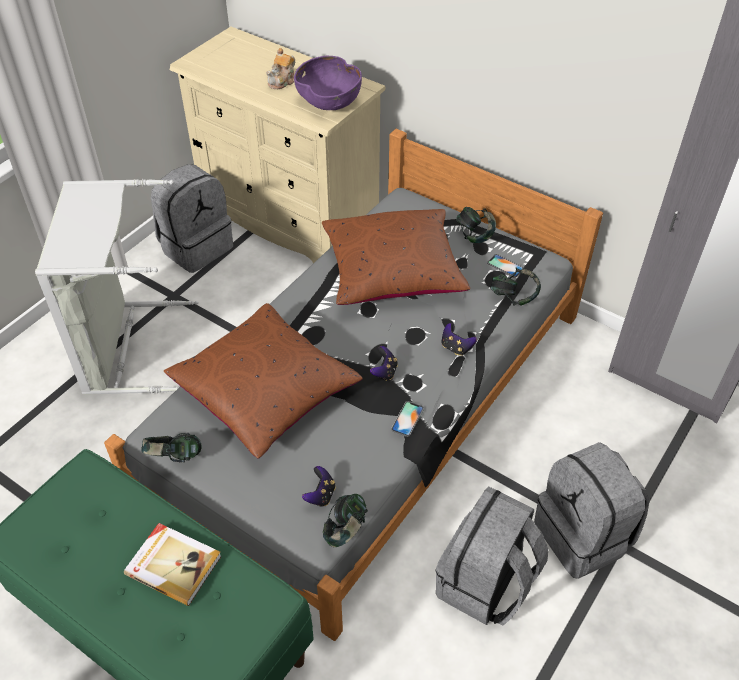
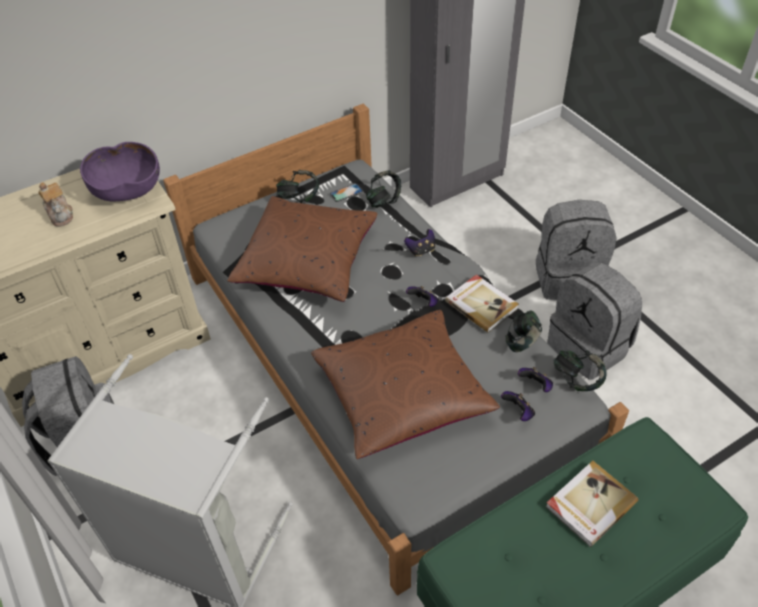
camera: 65 degrees left, 0 degrees up
(174, 458) = (450, 488): headphones -> headphones (522, 342)
(280, 488) = (518, 412): none -> game controller
(407, 419) = (481, 304): phone -> book

